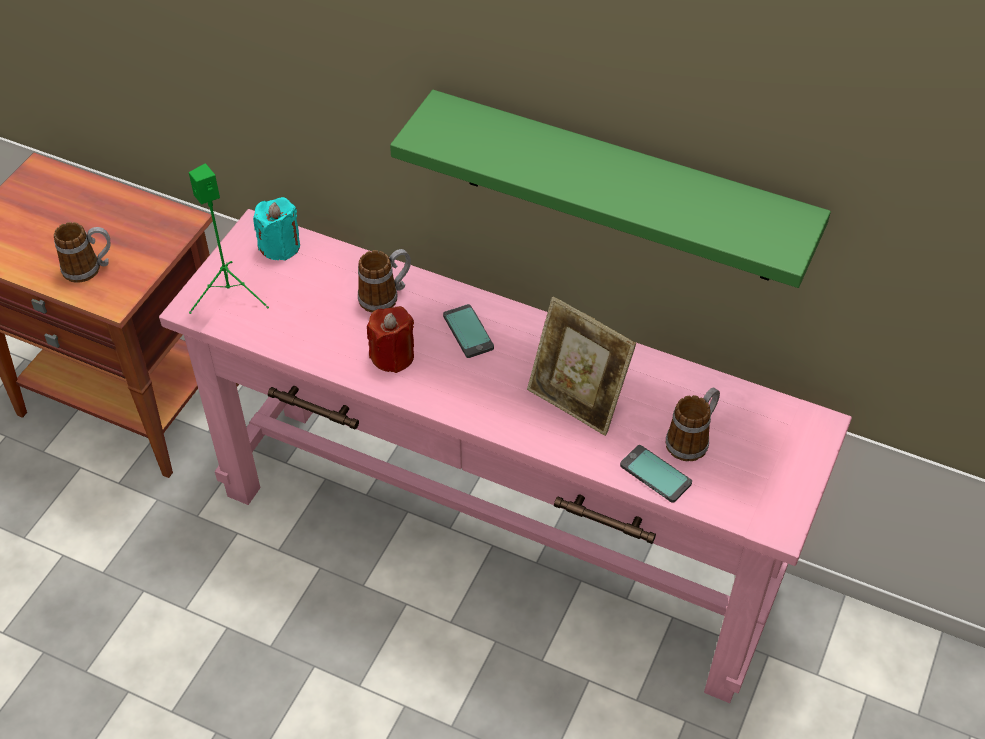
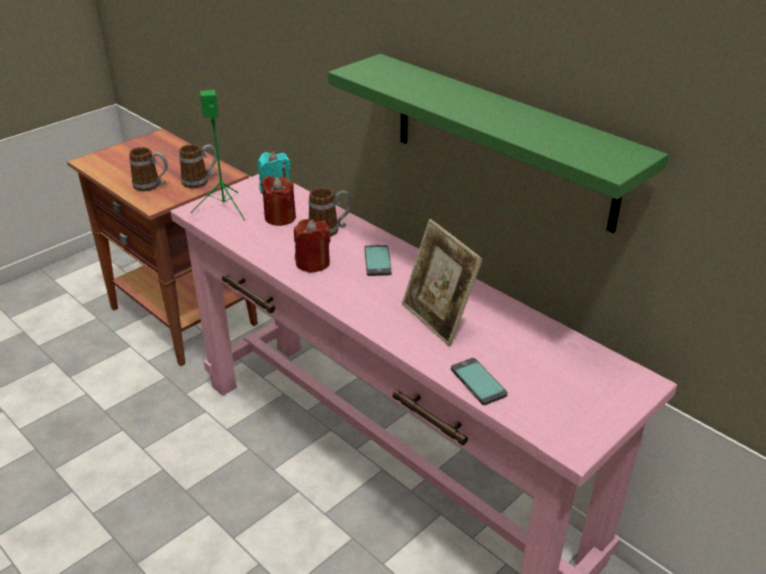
camera: 20 degrees right, 15 degrees down
(311, 291) = (280, 217): none -> red candle
(692, 439) = (522, 366): mug -> mug (200, 181)

